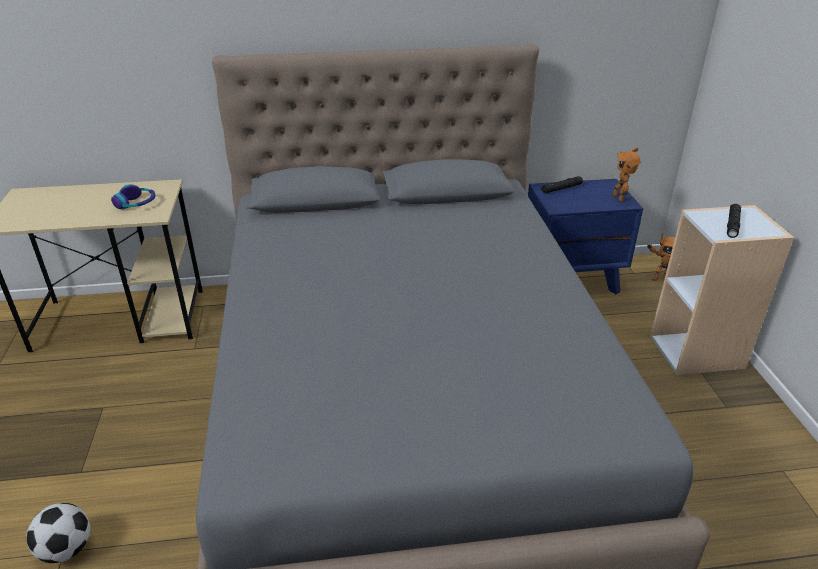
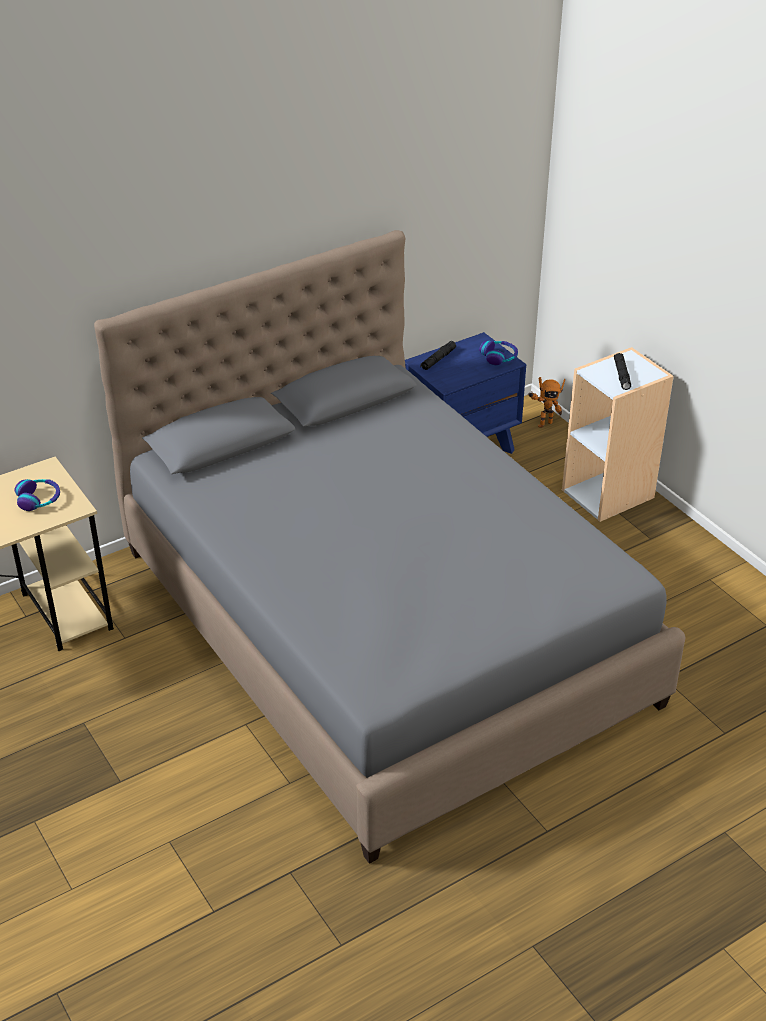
camera: 25 degrees left, 5 degrees up
(67, 550) = (171, 839): football -> none
(619, 198) = (499, 357): toy robot -> headphones

